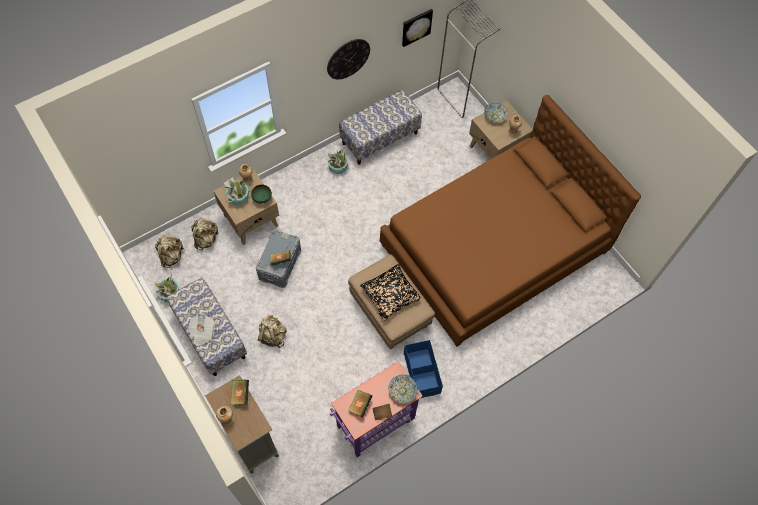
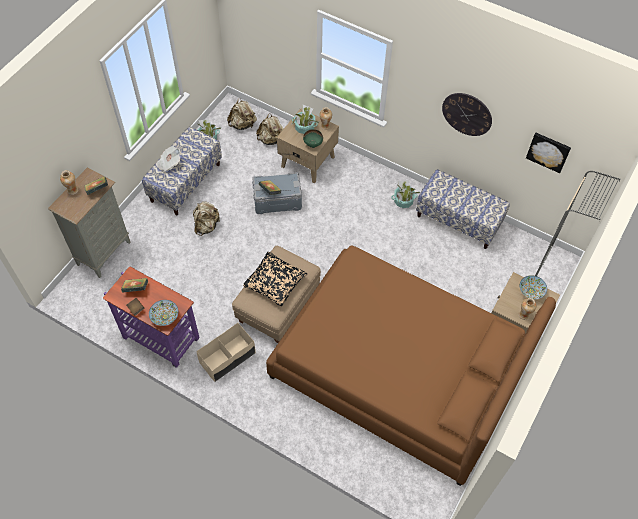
camera: 65 degrees right, 5 degrees down
(422, 373) = (227, 358): blue storage box -> beige storage box

